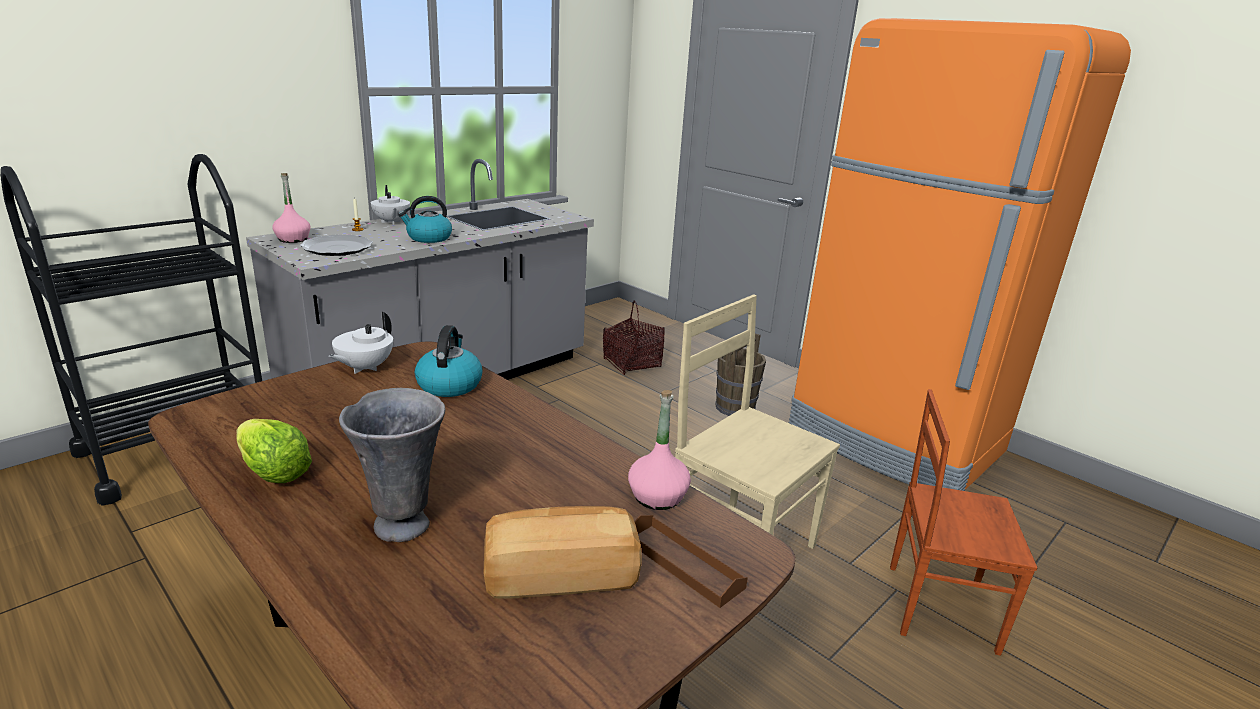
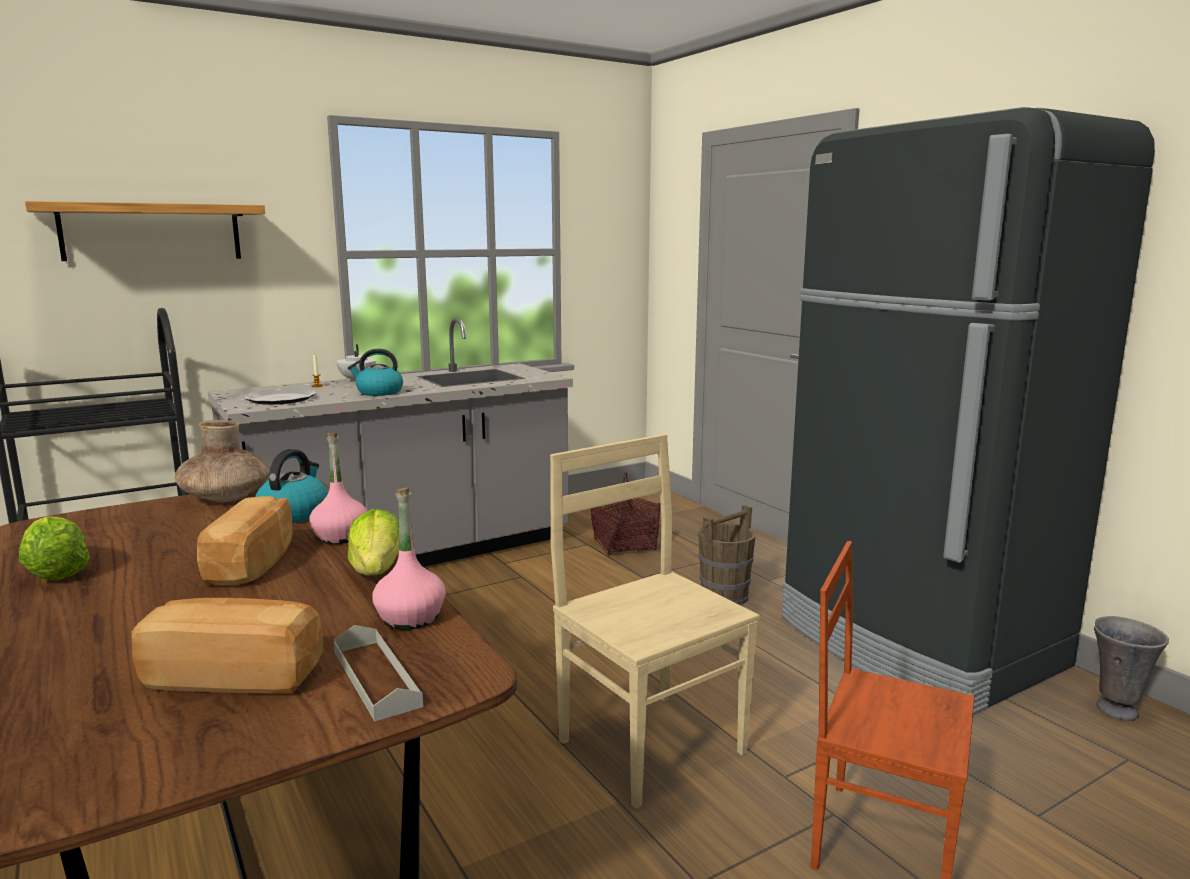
camera: 15 degrees right, 10 degrees down
(170, 66) = (152, 232): none -> shelf
(293, 239) = (247, 393): pink bottle -> pink bottle (340, 536)
(364, 368) = (226, 497): white teapot -> brown vase
(403, 523) = (128, 620): grey vase -> grey vase (1116, 710)
(465, 447) = (254, 563): none -> bread
(586, 448) = (378, 572): none -> lettuce
(683, 563) = (376, 678): brown tray -> grey tray
(894, 440) = (917, 643): orange fridge -> black fridge

